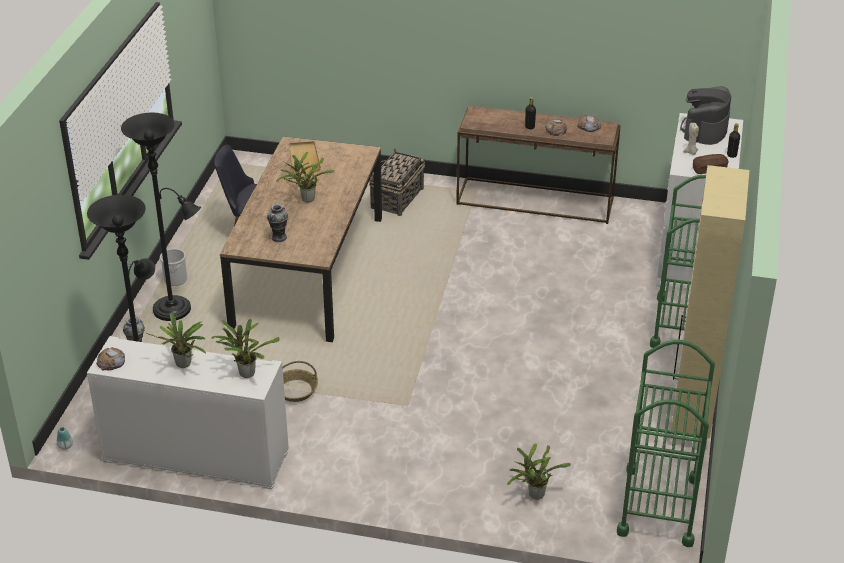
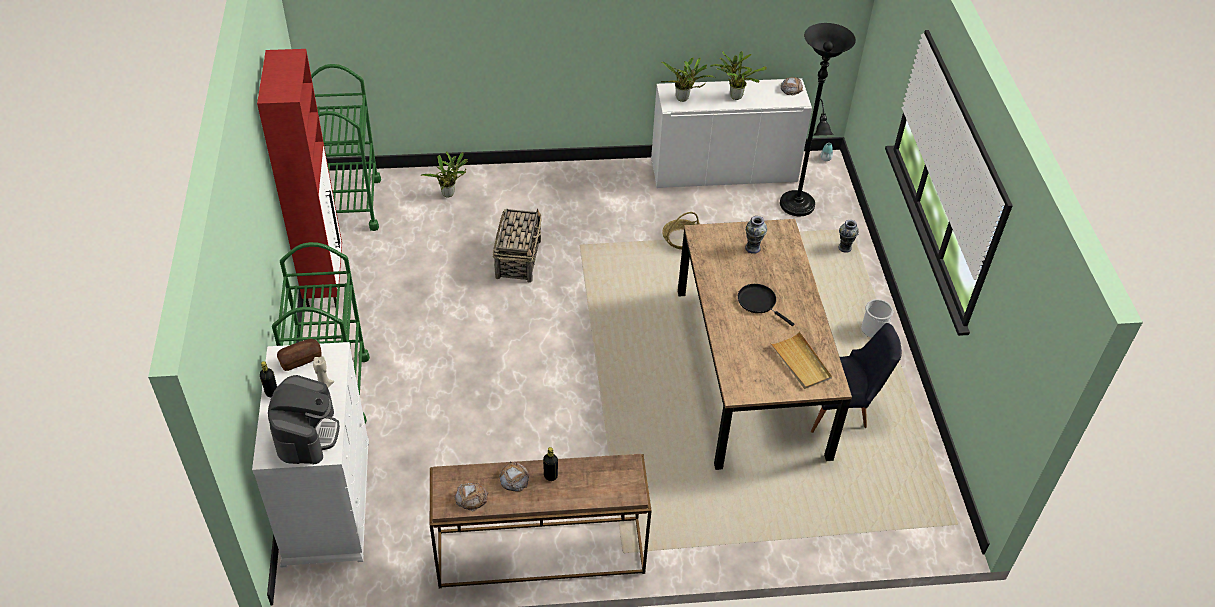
camera: 160 degrees right, 10 degrees up
(176, 310) = (842, 294): black floor lamp -> none
(306, 199) = (759, 302): potted plant -> black frying pan
(397, 199) = (714, 510): basket -> basket (518, 258)
(691, 422) = (325, 281): beige cabinet -> red cabinet

